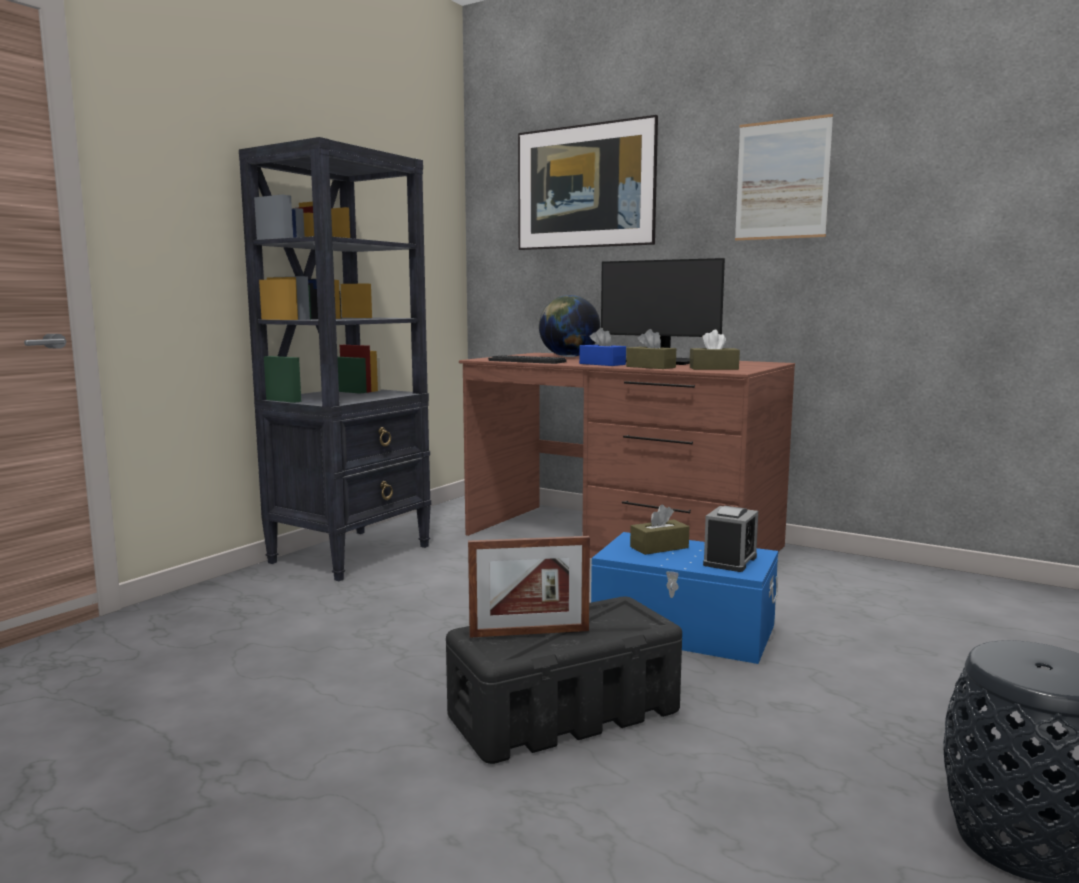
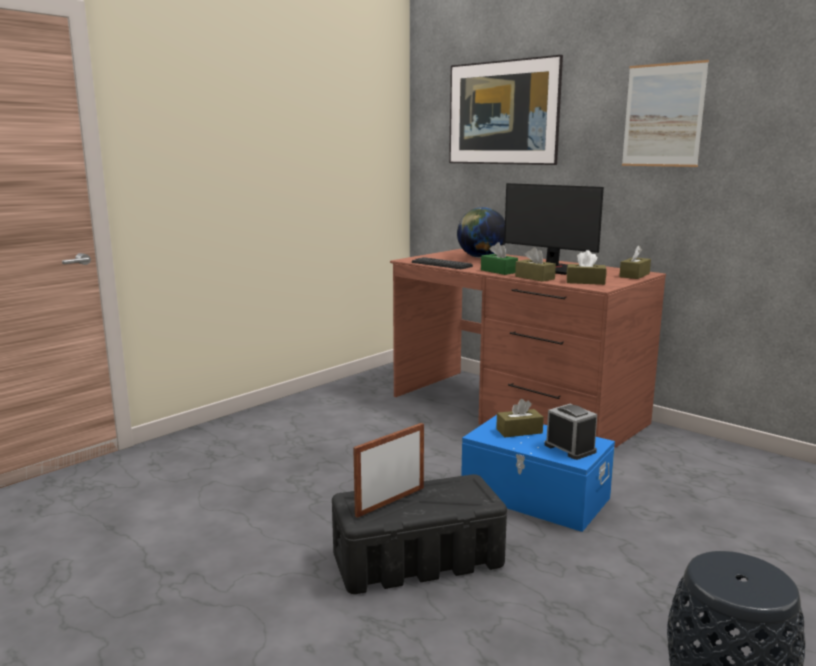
camera: 10 degrees right, 5 degrees up
(352, 554) = (303, 409): black bookcase -> none
(529, 633) = (390, 501): picture frame -> picture frame turned 135 degrees clockwise
(602, 364) = (498, 271): blue tissue box -> green tissue box
(730, 561) = (570, 448): alarm clock -> alarm clock turned 75 degrees counterclockwise
(762, 364) = (634, 275): none -> brown tissue box

